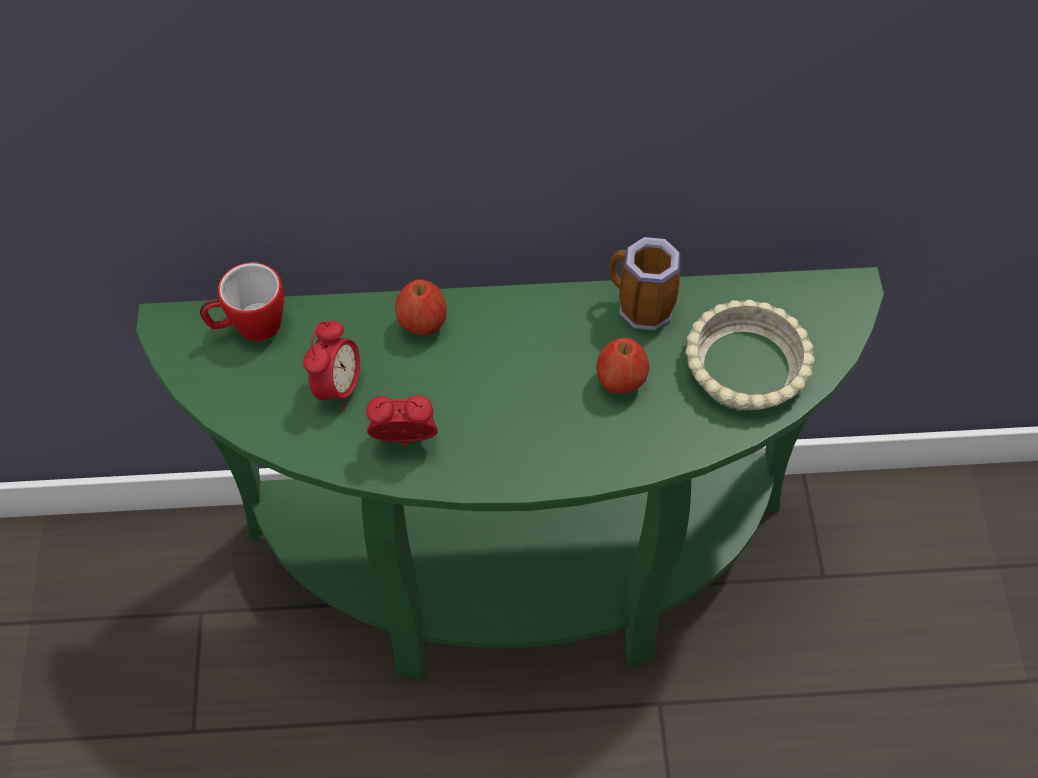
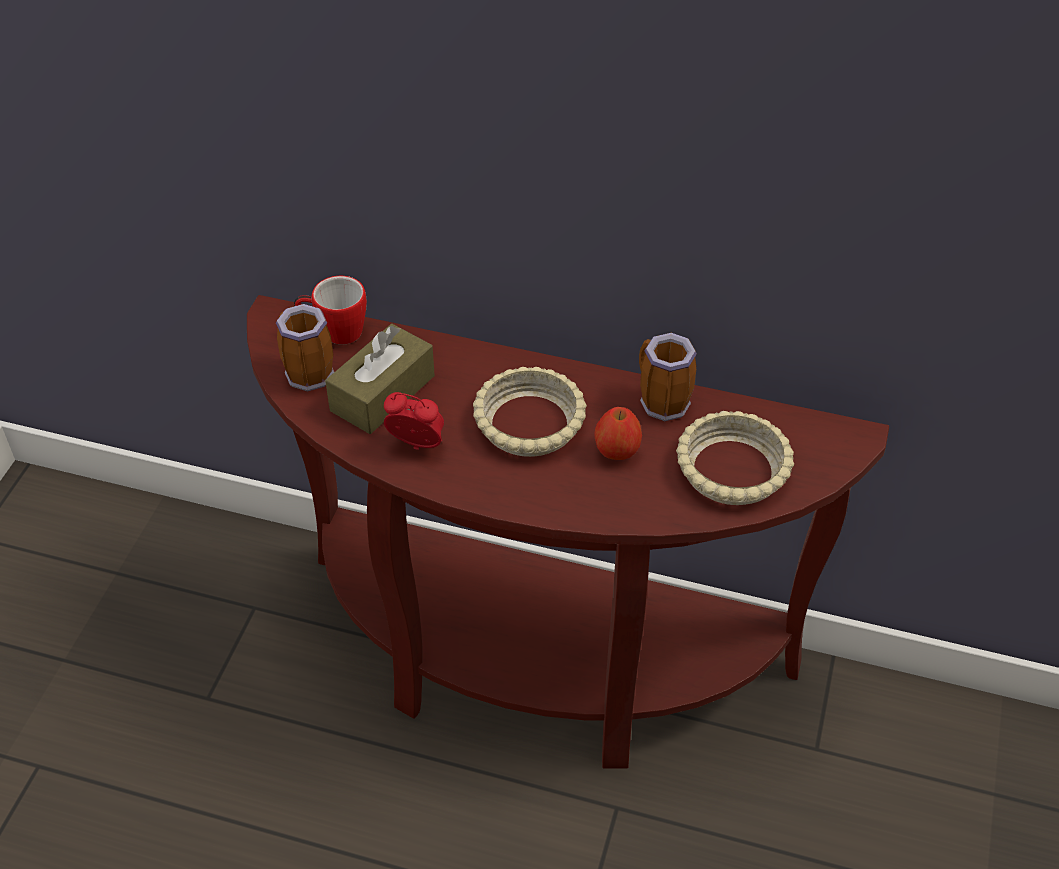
camera: 20 degrees right, 10 degrees down
(239, 389) = (305, 373): none -> mug
(338, 387) = (382, 393): alarm clock -> brown tissue box
(422, 324) = (472, 366): apple -> none
(513, 374) = (529, 422): none -> beige bowl
(517, 576) = (533, 662): green console table -> brown console table

